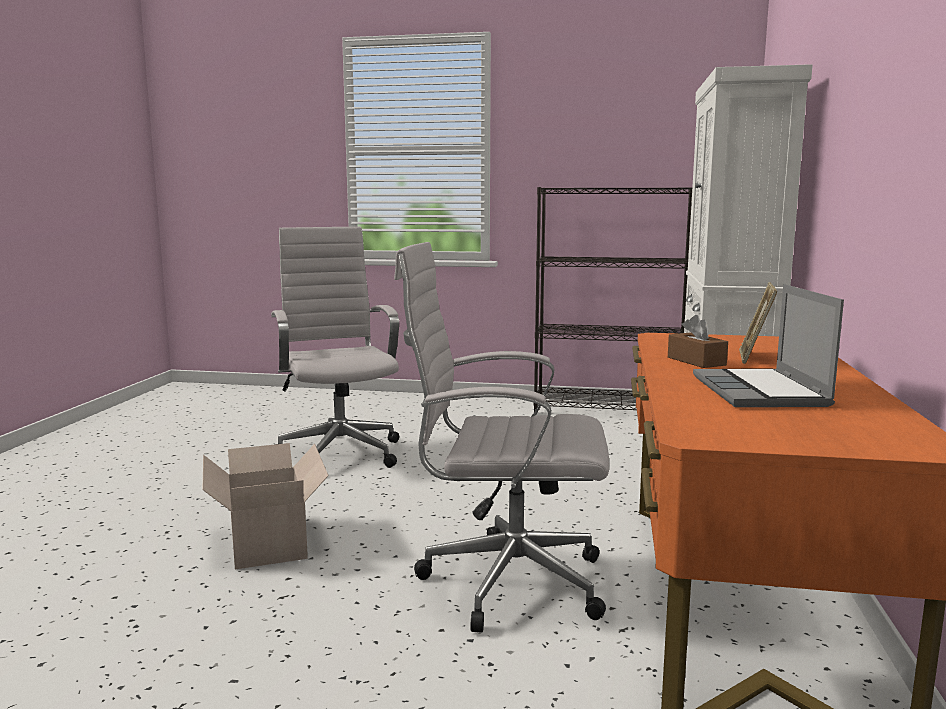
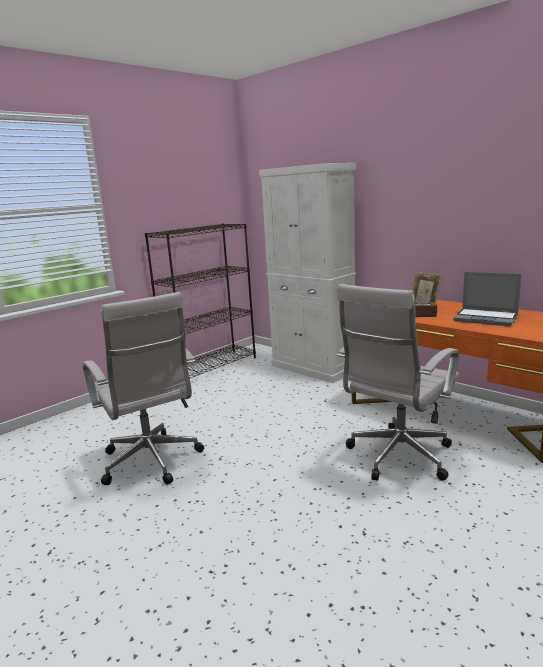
camera: 55 degrees left, 5 degrees up
(268, 540) = (275, 523): cardboard box -> none
(339, 452) = (152, 463): white office chair -> white office chair turned 135 degrees counterclockwise

